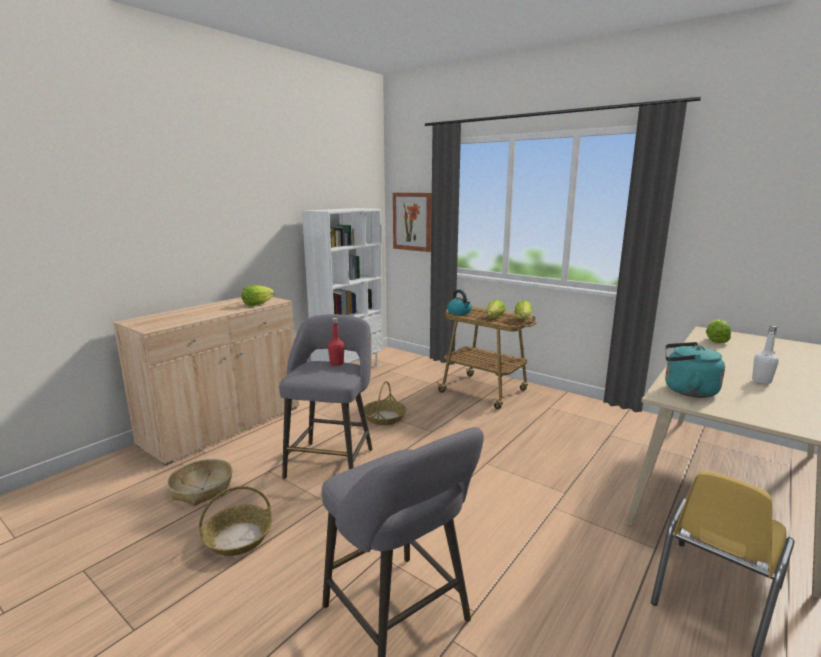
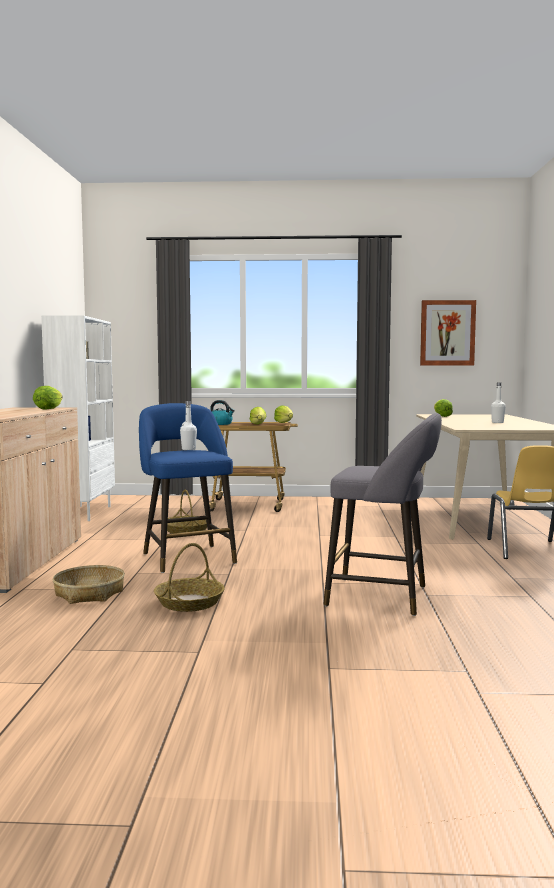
camera: 35 degrees left, 10 degrees down
(331, 460) = (187, 557): grey stool -> blue stool
(336, 363) = (188, 449): red bottle -> white bottle
(412, 221) = (126, 342): picture -> picture (447, 333)
(686, 390) = (470, 426): turquoise kettle -> none

